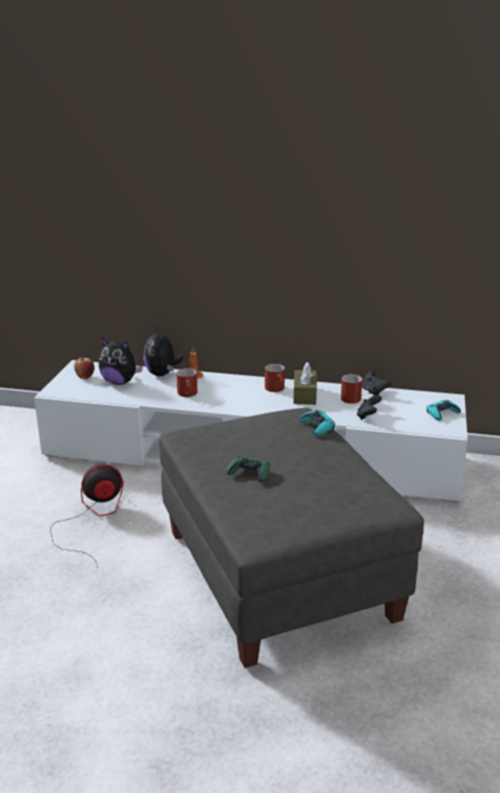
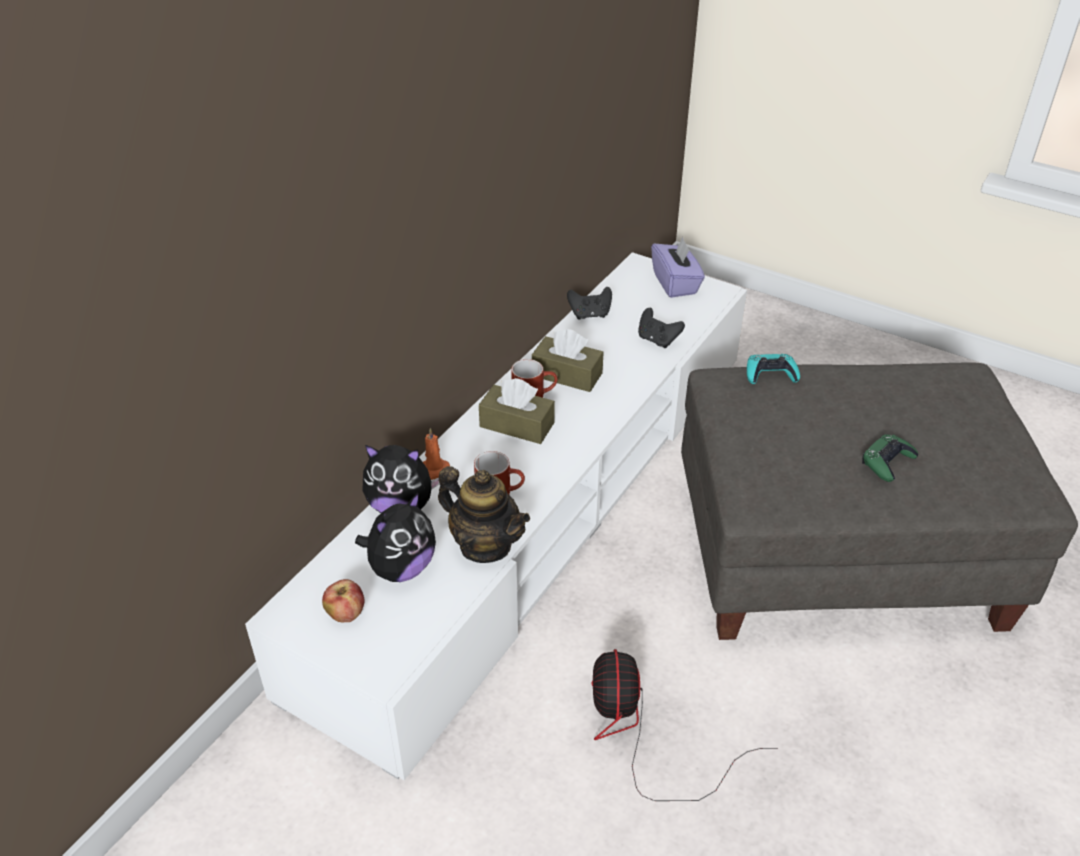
camera: 70 degrees left, 15 degrees up
(145, 398) = (485, 545): none -> teapot
(246, 389) = (517, 425): none -> brown tissue box
(350, 397) = (594, 337): red mug -> none
(442, 413) = (675, 283): turquoise game controller -> purple tissue box

